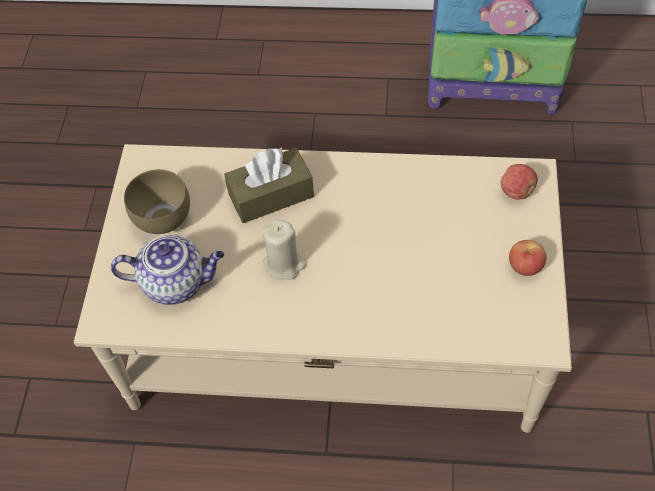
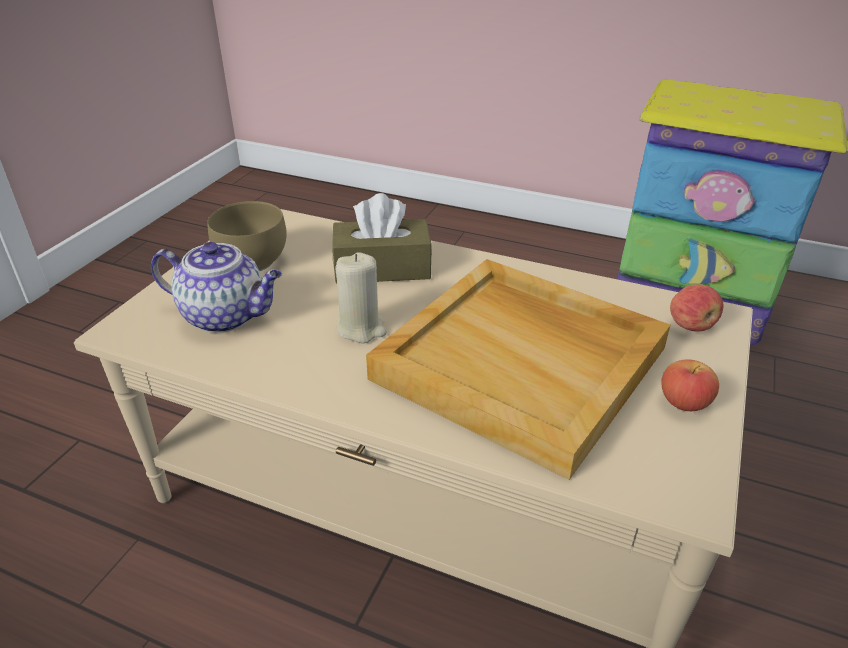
camera: 15 degrees right, 20 degrees down
(411, 263) = (523, 363): none -> beige tray

